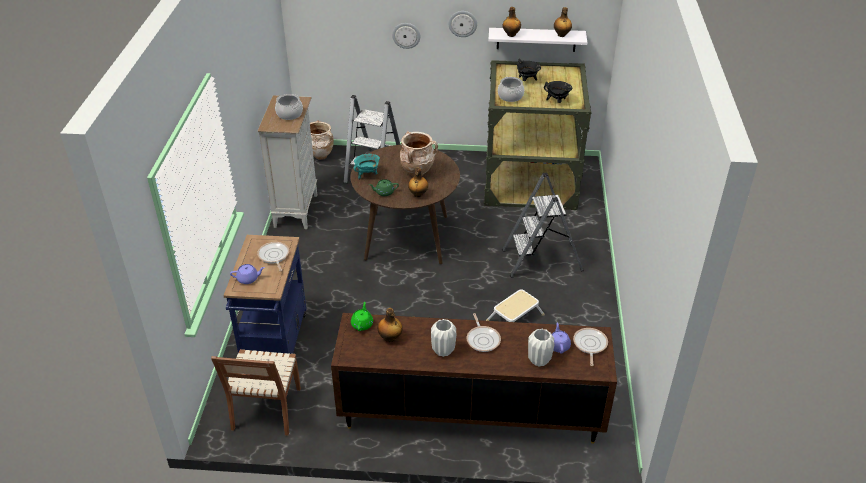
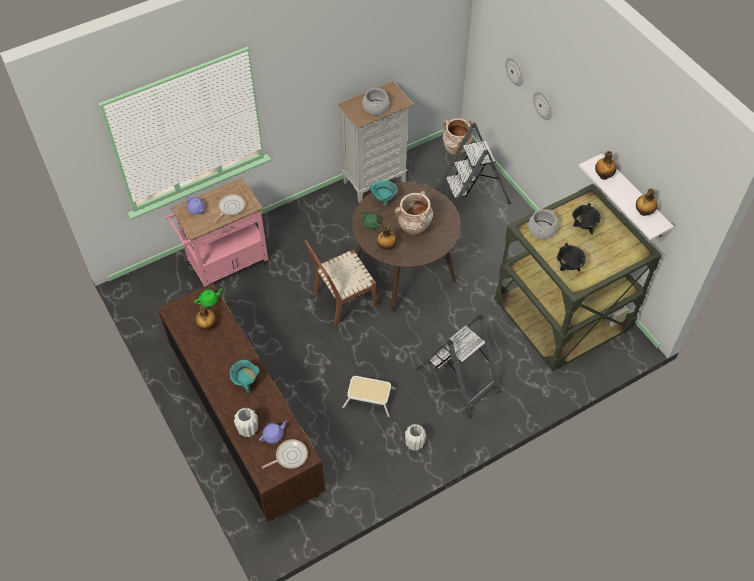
camera: 55 degrees right, 15 degrees up
(266, 412) = (161, 302): chair -> chair (342, 301)
(274, 344) = (225, 265): blue cart -> pink cart
(443, 350) = (216, 364): white vase -> white vase (415, 444)
(462, 23) = (584, 132): wall clock -> wall clock (515, 71)
(483, 339) = (246, 382): frying pan -> turquoise cooking pot

